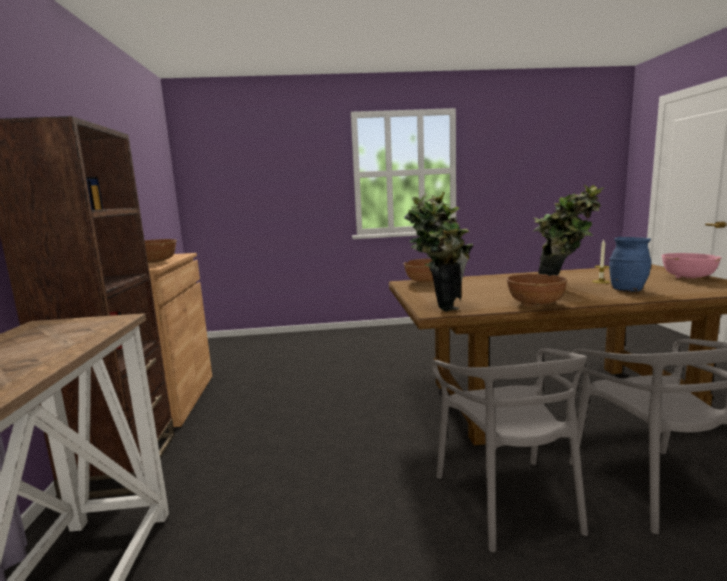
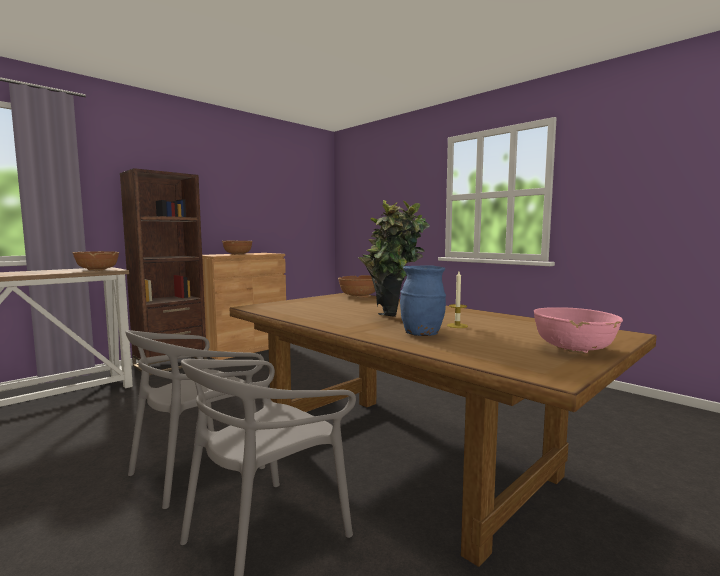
camera: 50 degrees right, 5 degrees down
(439, 305) = (275, 306): potted plant -> none
(535, 304) = (310, 319): brown bowl -> brown bowl (97, 270)

